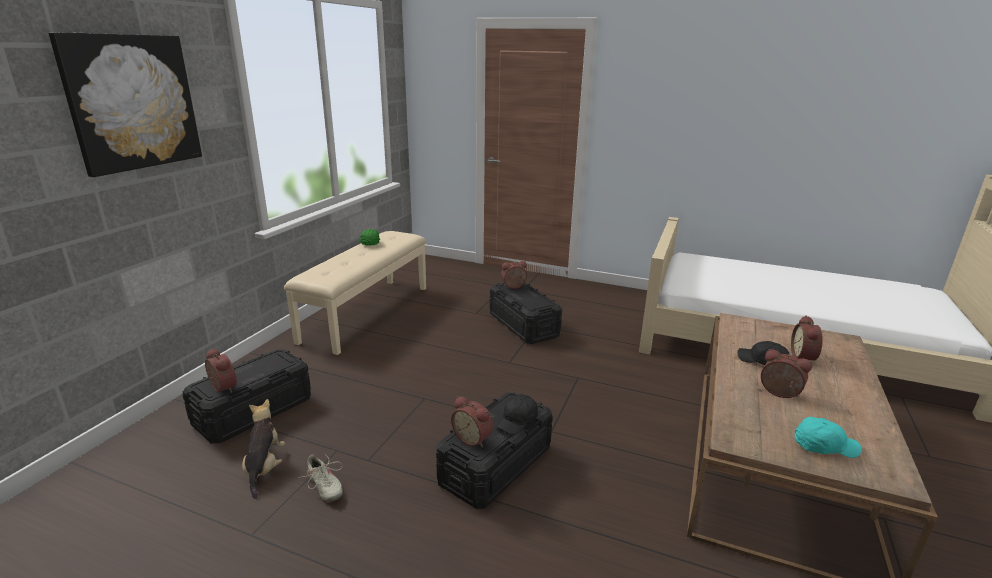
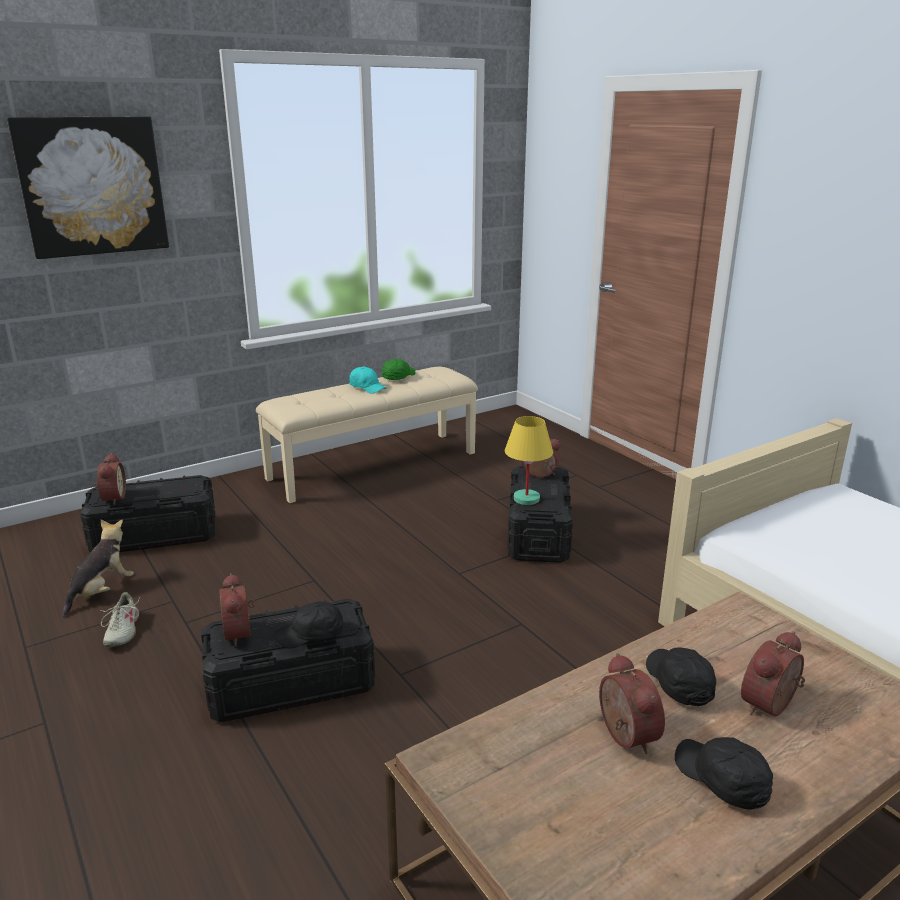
camera: 35 degrees right, 0 degrees up
(526, 302) = (527, 499): none -> yellow table lamp
(824, 446) = (561, 834): turquoise cap -> turquoise cap (367, 388)
(835, 395) = (722, 781): none -> black cap

